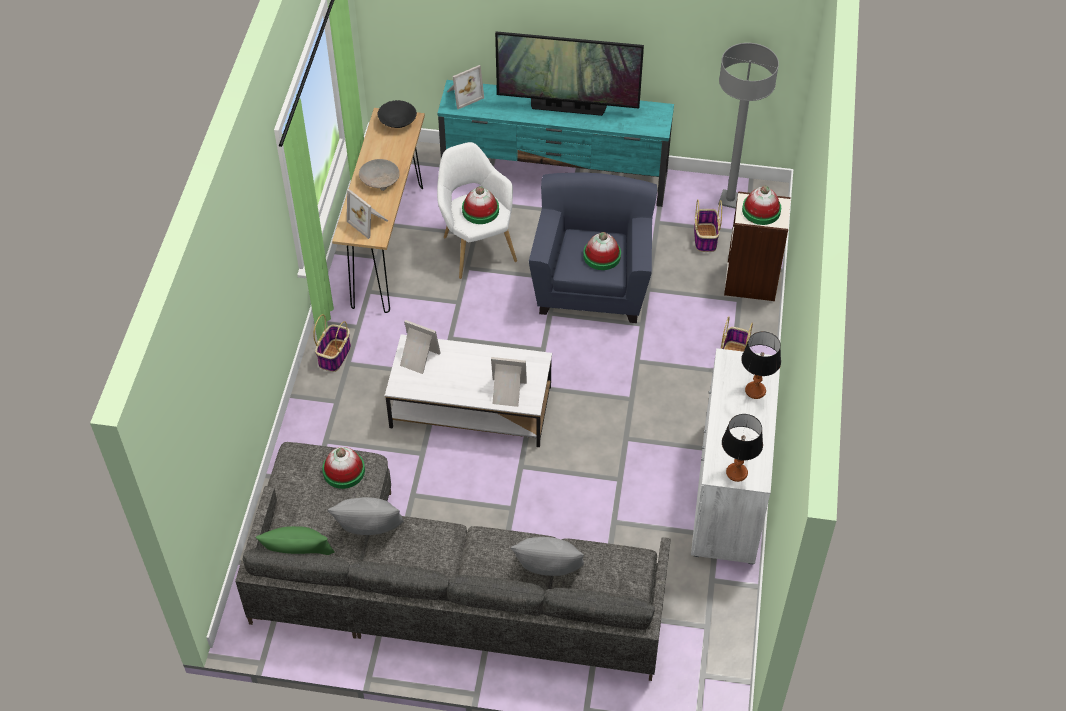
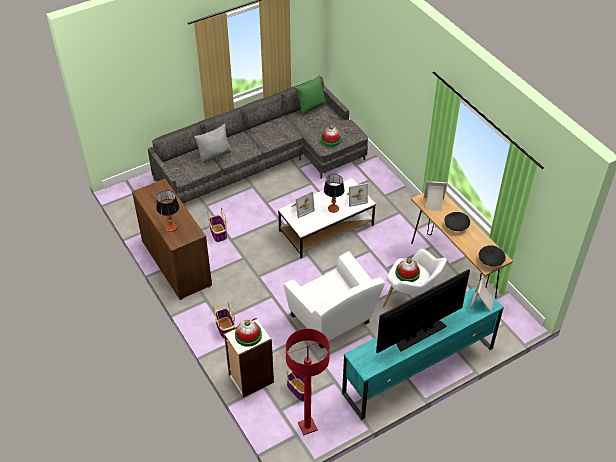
camera: 140 degrees right, 5 degrees down
(334, 355) = (409, 211): basket -> basket (218, 233)
(369, 529) = (298, 129): grey pillow -> none
(379, 180) = (456, 225): beige bowl -> black bowl
(592, 283) = (333, 321): blue armchair -> white armchair
(602, 256) = (324, 293): hat -> none
(728, 493) = (176, 263): white cabinet -> brown cabinet
(730, 200) = (307, 426): grey floor lamp -> red floor lamp
(736, 473) = (152, 190): table lamp -> table lamp (333, 208)

